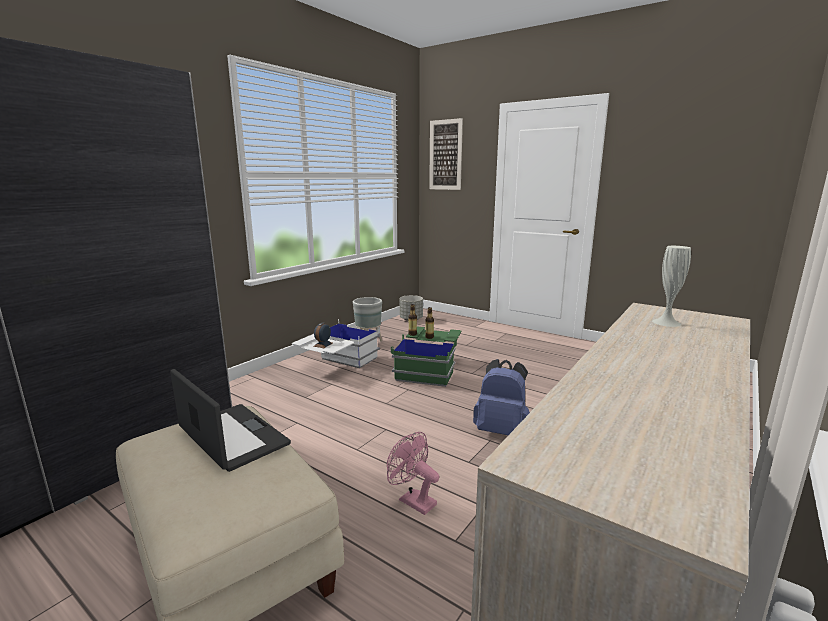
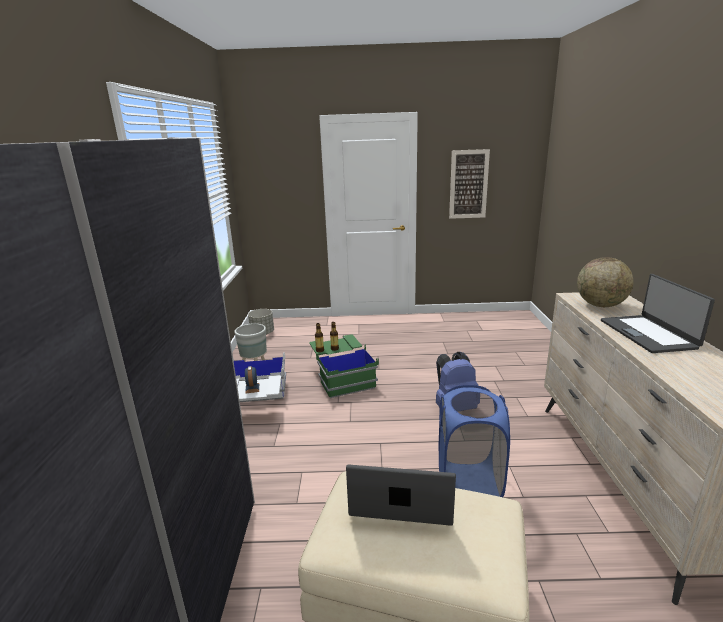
camera: 35 degrees left, 5 degrees up
(412, 500) = (468, 486): pink fan -> blue laundry basket
(445, 155) = (264, 164): picture -> picture (468, 184)
(660, 359) = (648, 334): none -> laptop
(666, 322) = (600, 305): white vase -> globe

